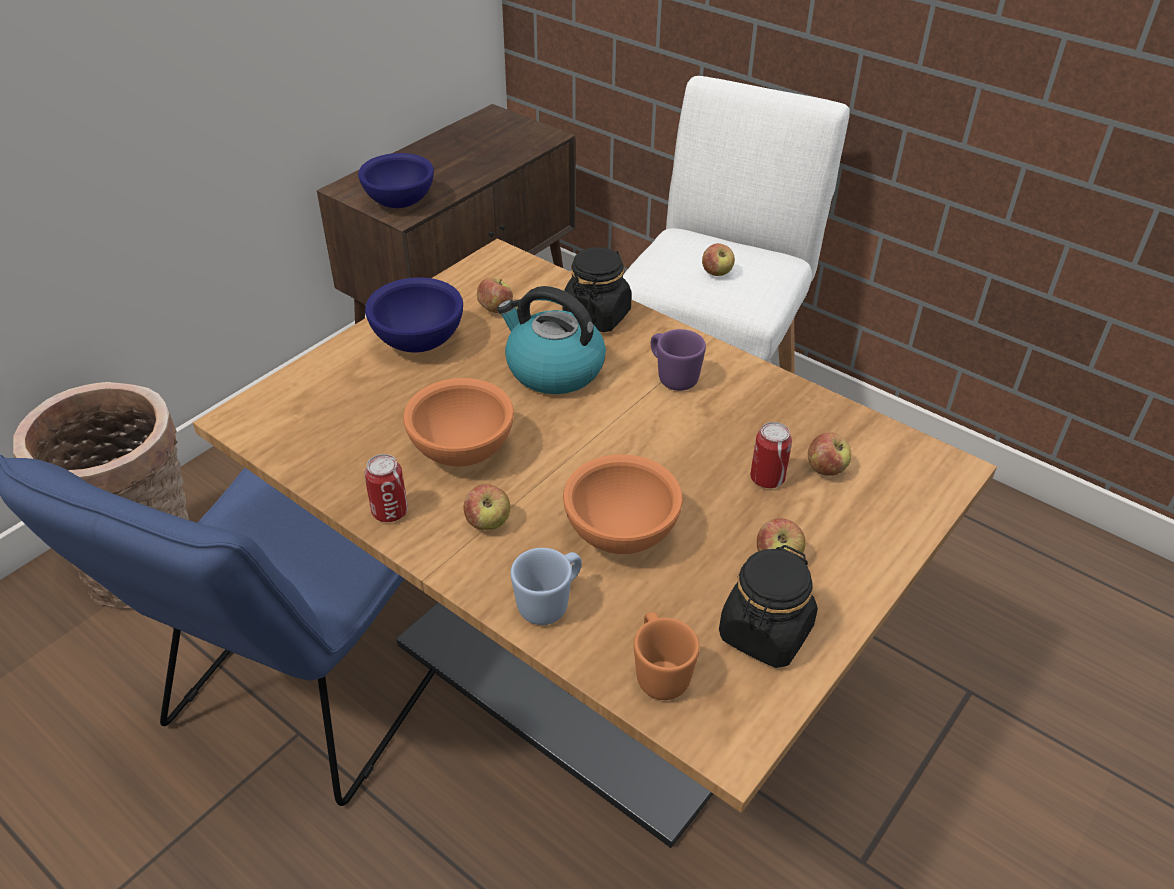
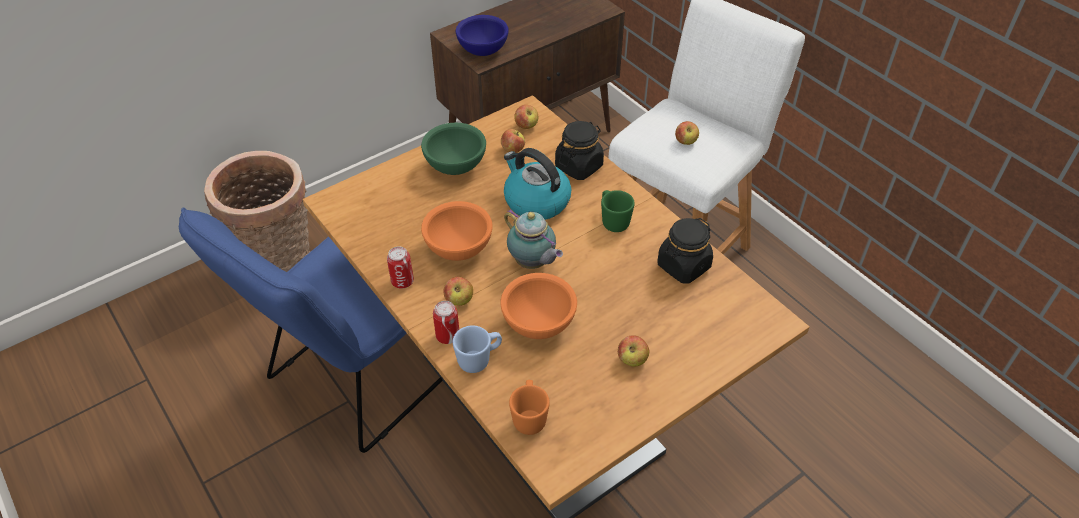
camera: 15 degrees right, 5 degrees up
(418, 342) = (455, 166): blue bowl -> green bowl
(580, 452) = (533, 263): none -> teapot
(672, 377) = (613, 221): purple mug -> green mug
(765, 633) = (603, 407): black jar -> black jar (683, 266)
(767, 478) = (647, 305): can -> can (447, 336)
(826, 469) = (689, 306): apple -> apple (526, 126)

